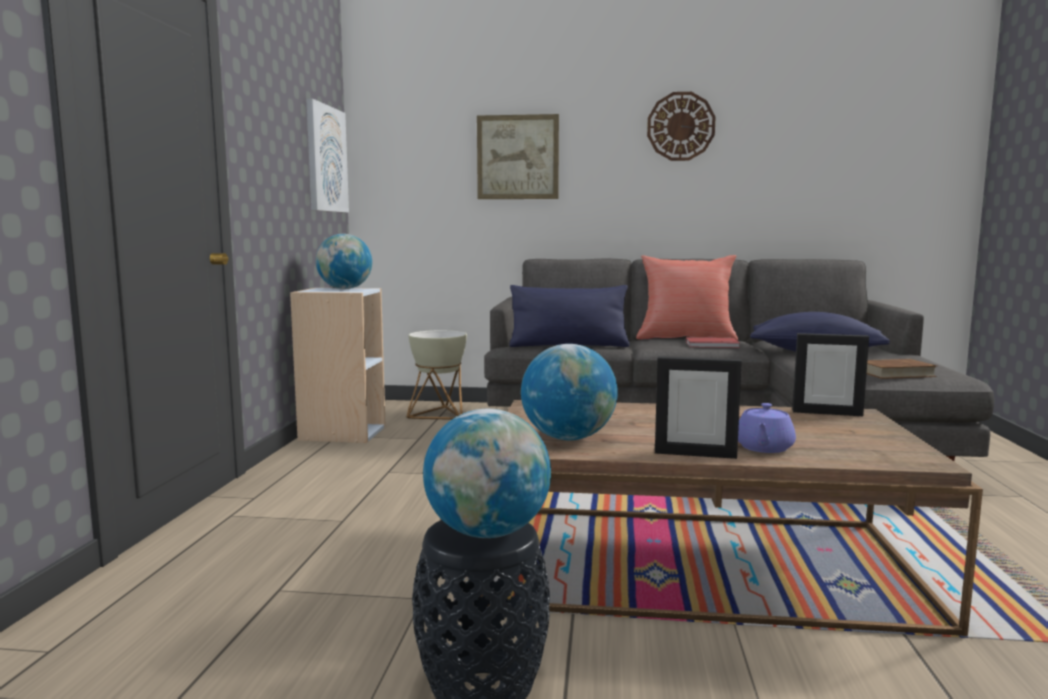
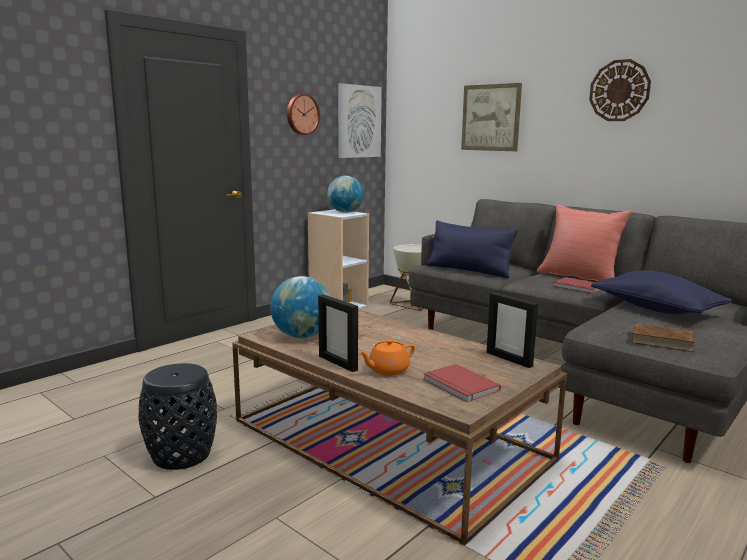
camera: 35 degrees right, 5 degrees up
(276, 138) = (302, 114): none -> wall clock
(488, 532) = (175, 375): globe -> none
(764, 448) = (387, 370): purple teapot -> orange teapot
(863, 444) = (459, 386): none -> red book

